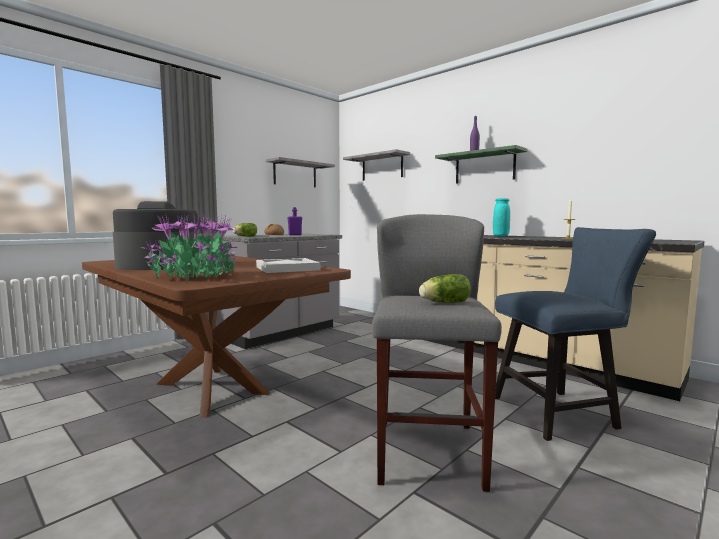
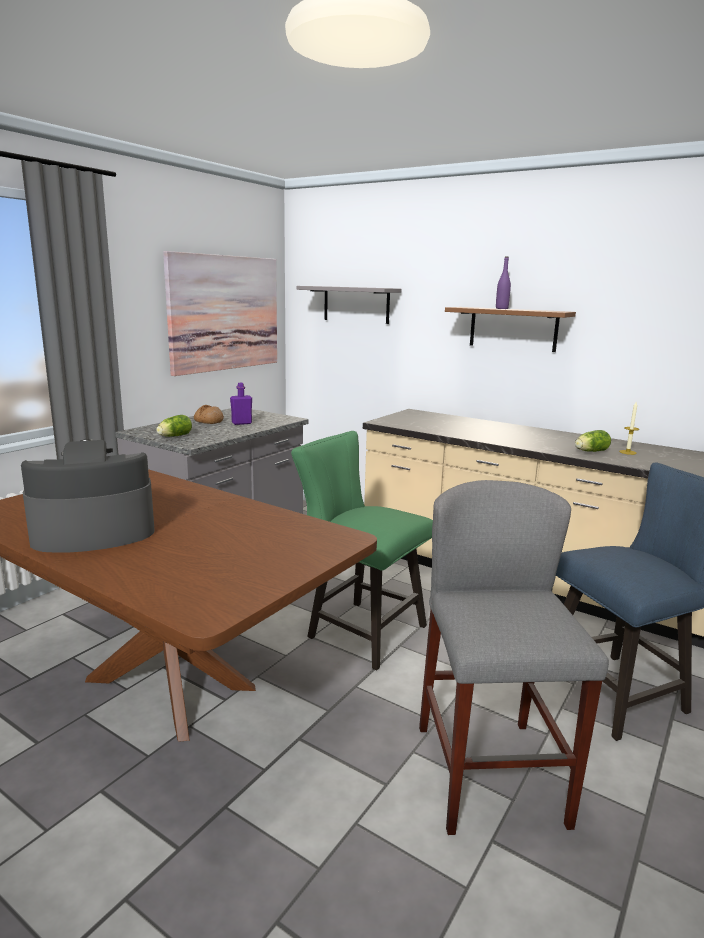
camera: 10 degrees left, 10 degrees up
(194, 276) = (179, 579): potted plant -> none
(288, 268) = (288, 535): white tray -> none
(295, 174) = (224, 313): grey shelf -> picture
(360, 369) = (359, 630): none -> green chair
(443, 302) = (532, 623): lettuce -> lettuce (590, 451)
(484, 167) = (513, 329): green shelf -> brown shelf
(501, 236) = (535, 434): turquoise vase -> none

